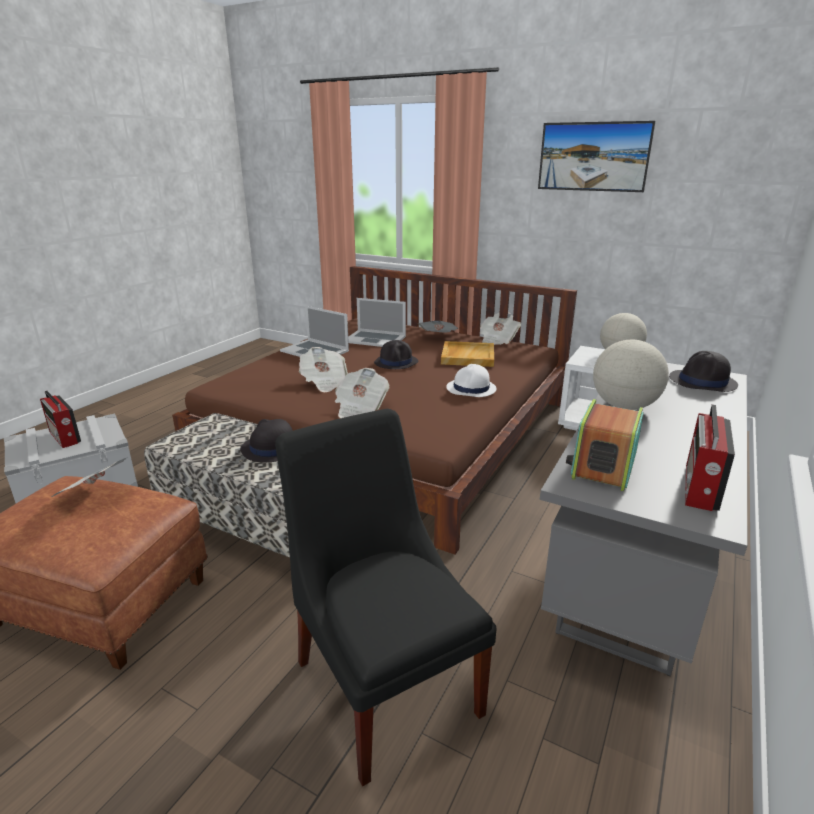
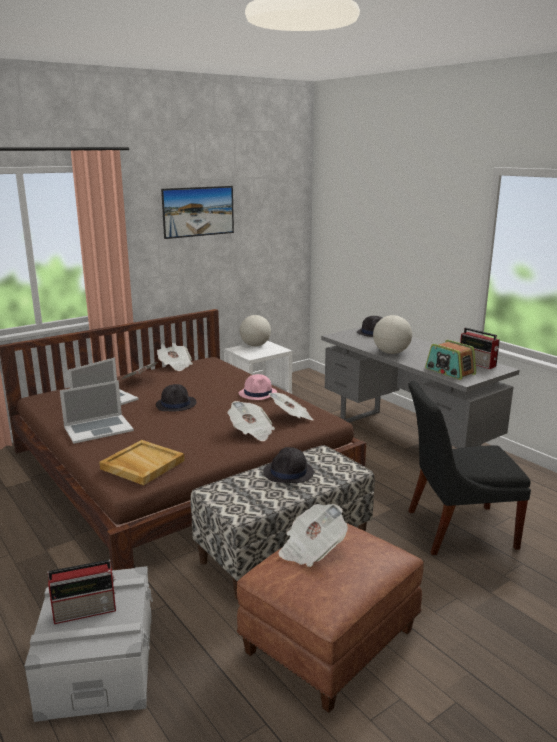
camera: 65 degrees left, 5 degrees down
(324, 382) = (183, 436): newspaper -> newspaper (291, 417)
(467, 356) = (196, 381): beige tray -> beige tray (142, 465)
(471, 389) = (258, 393): white hat -> pink hat

